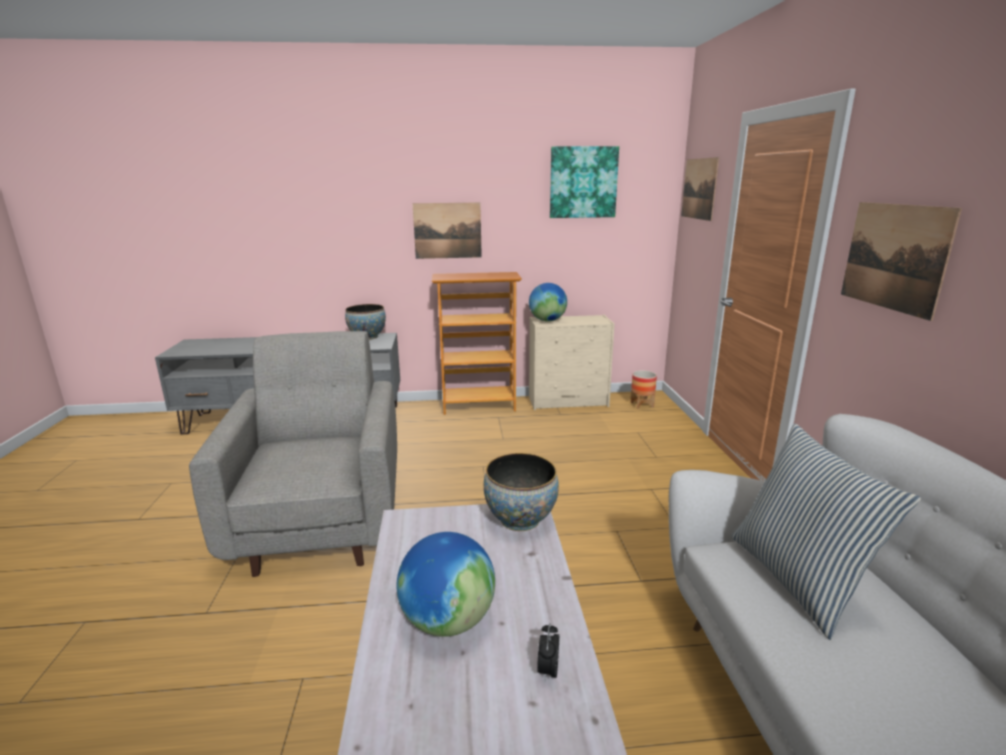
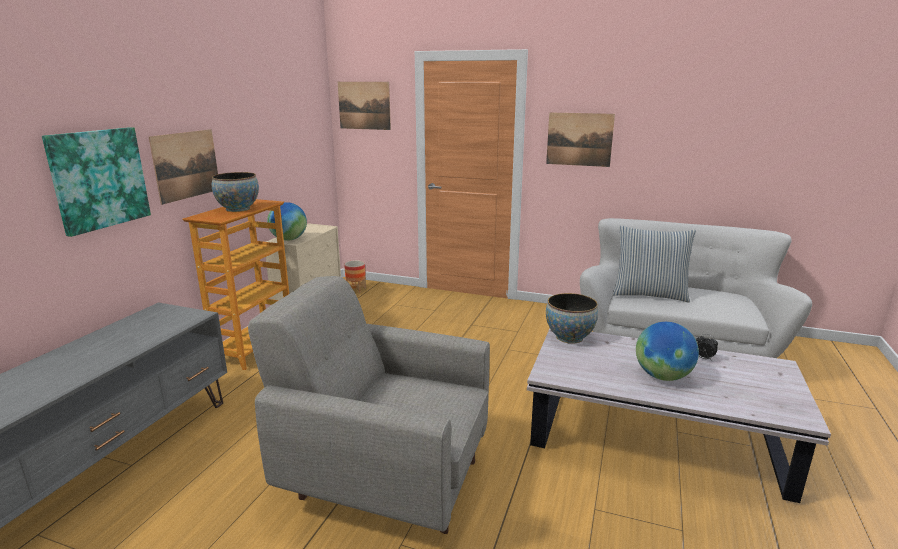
camera: 65 degrees left, 0 degrees up
(367, 337) = (145, 318): bowl -> bowl (238, 209)
(583, 182) = (279, 103): picture -> picture (99, 179)

